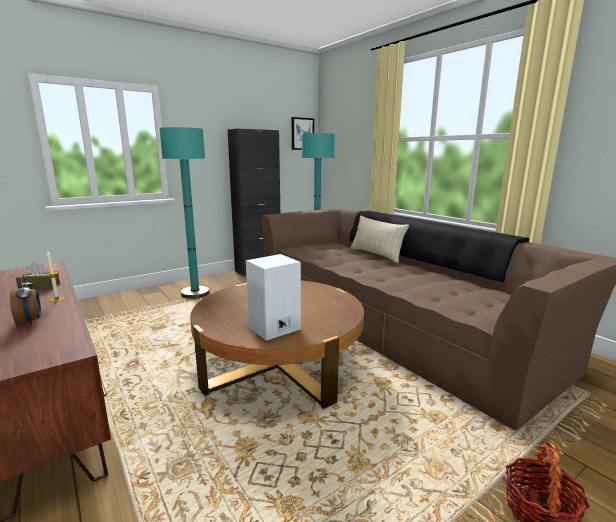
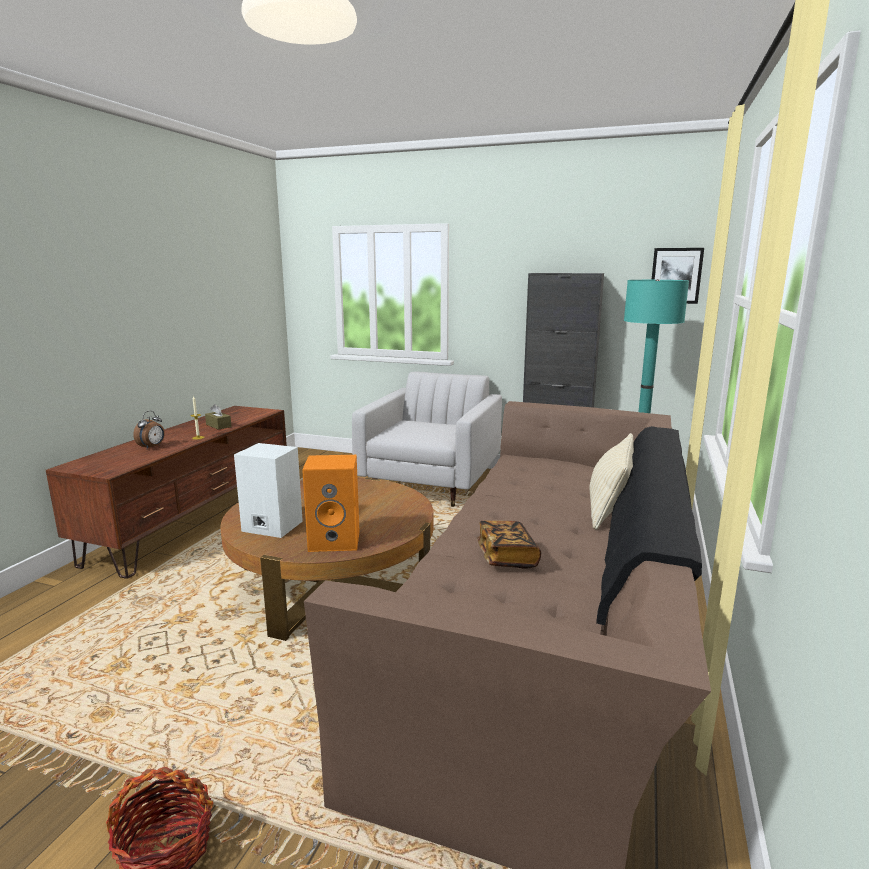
camera: 55 degrees right, 0 degrees up
(195, 293) = (432, 483): turquoise floor lamp -> white armchair
(330, 314) = (336, 540): none -> orange speaker
(418, 280) = (507, 557): none -> book

